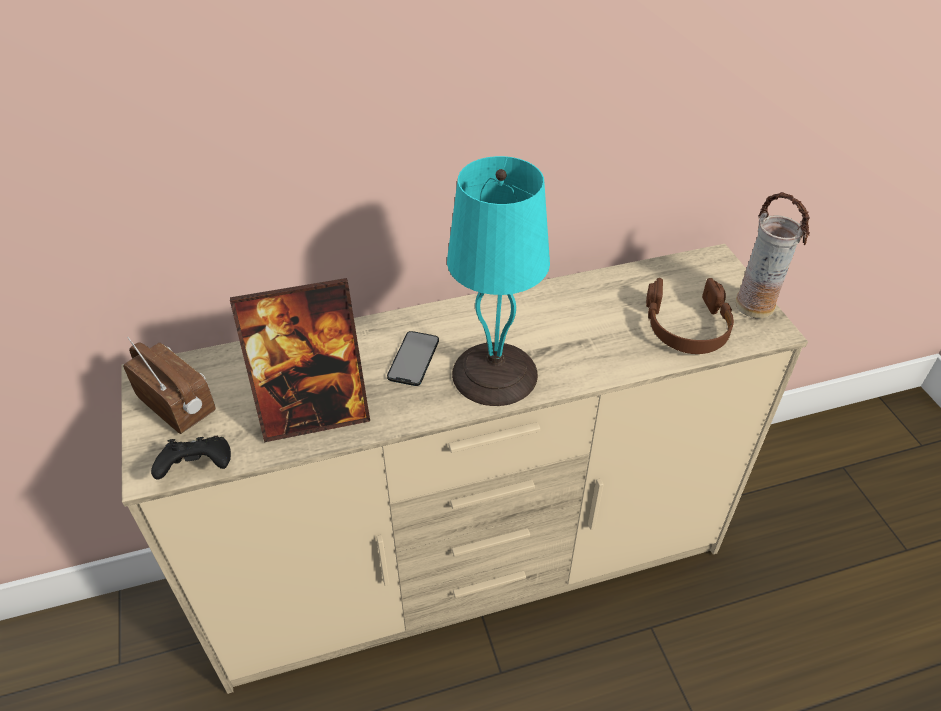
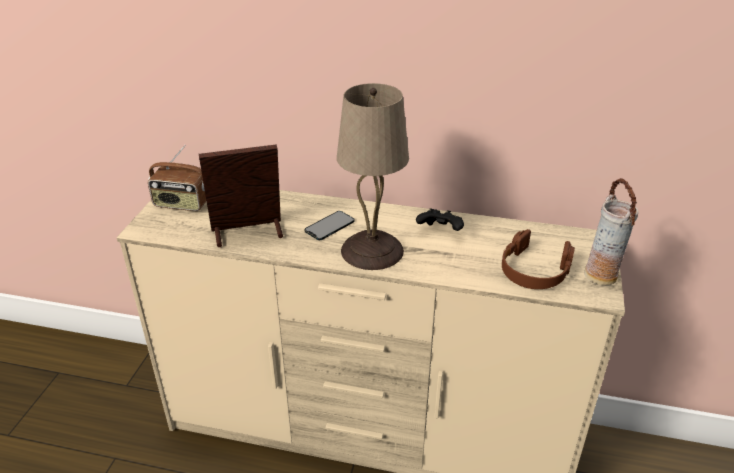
camera: 30 degrees right, 10 degrees down
(178, 405) = (182, 204): radio -> radio turned 120 degrees clockwise
(198, 469) = (164, 236): black game controller -> black game controller (440, 232)
(314, 413) = (248, 233): picture frame -> picture frame turned 150 degrees clockwise
(494, 372) = (372, 249): turquoise table lamp -> beige table lamp

